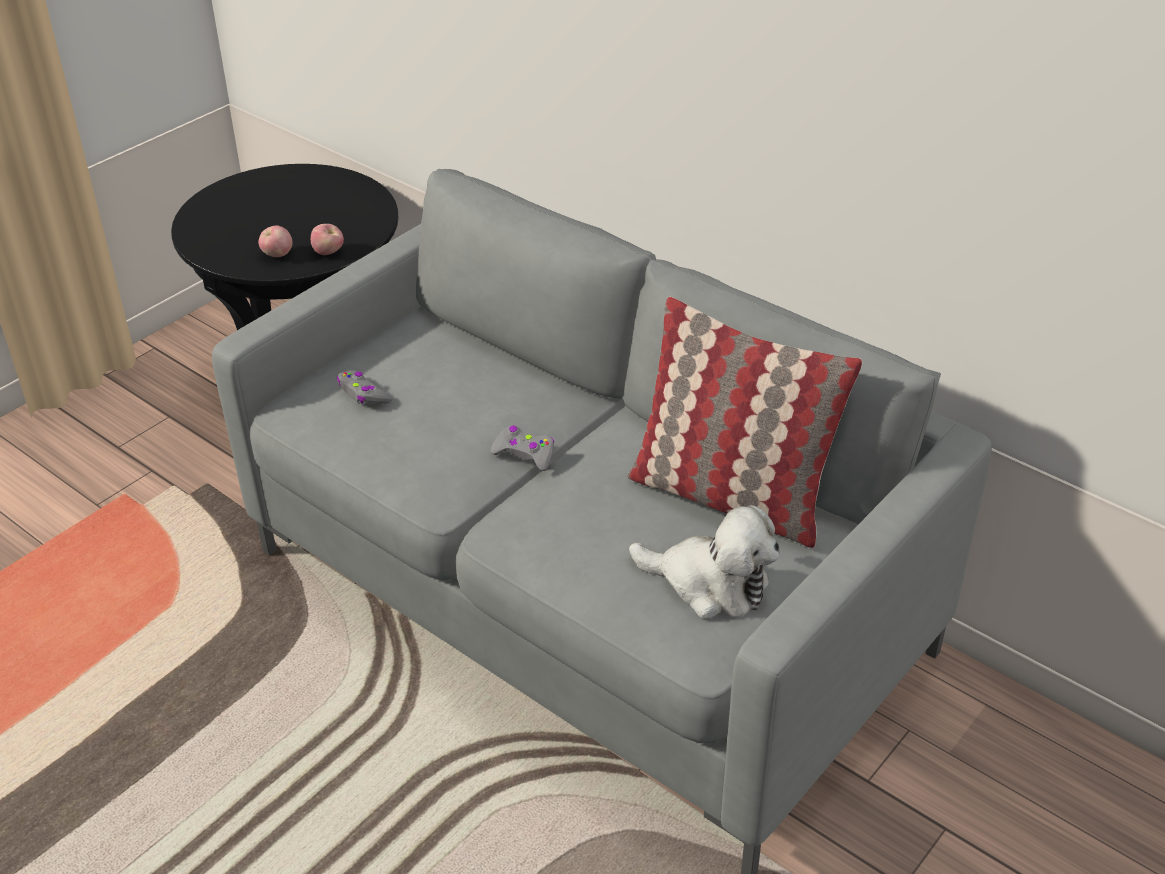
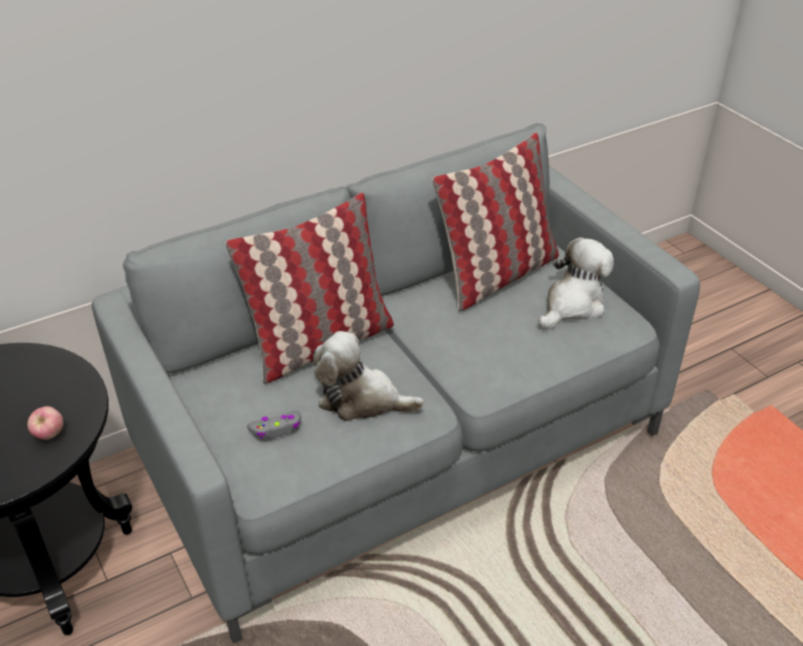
camera: 70 degrees left, 0 degrees up
(328, 252) = (77, 399): apple -> none
(435, 441) = (361, 399): none -> plush toy
(513, 386) = (320, 343): none -> pillow
(525, 454) = (402, 356): grey game controller -> none

